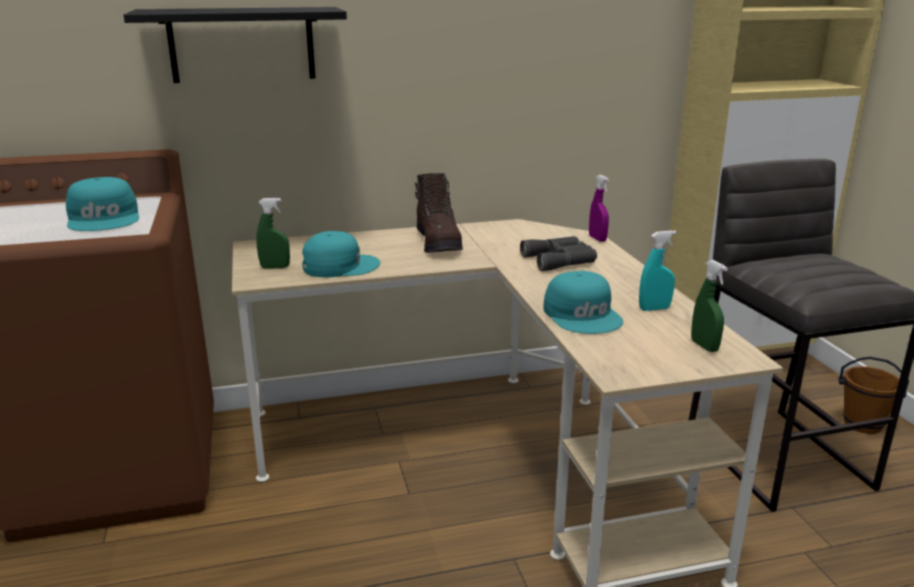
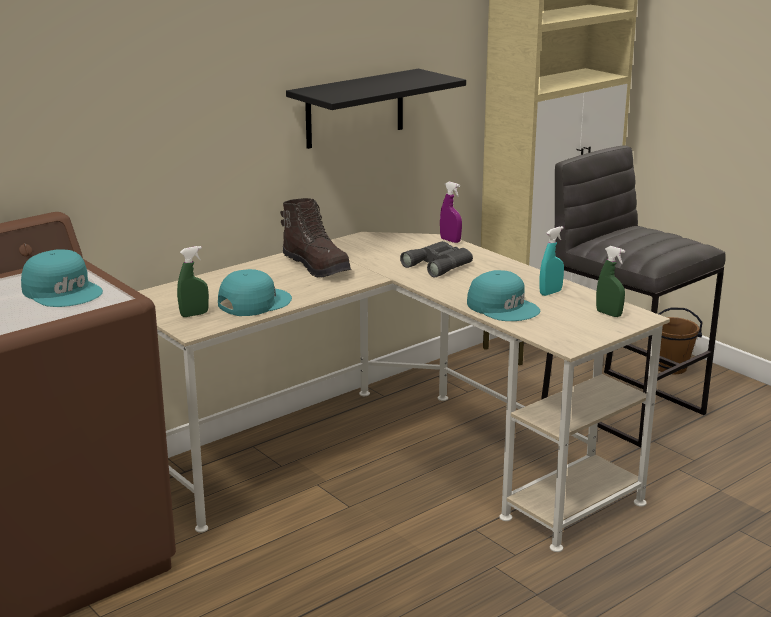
camera: 25 degrees left, 0 degrees up
(242, 44) = (118, 96): black shelf -> black shelf (355, 108)

